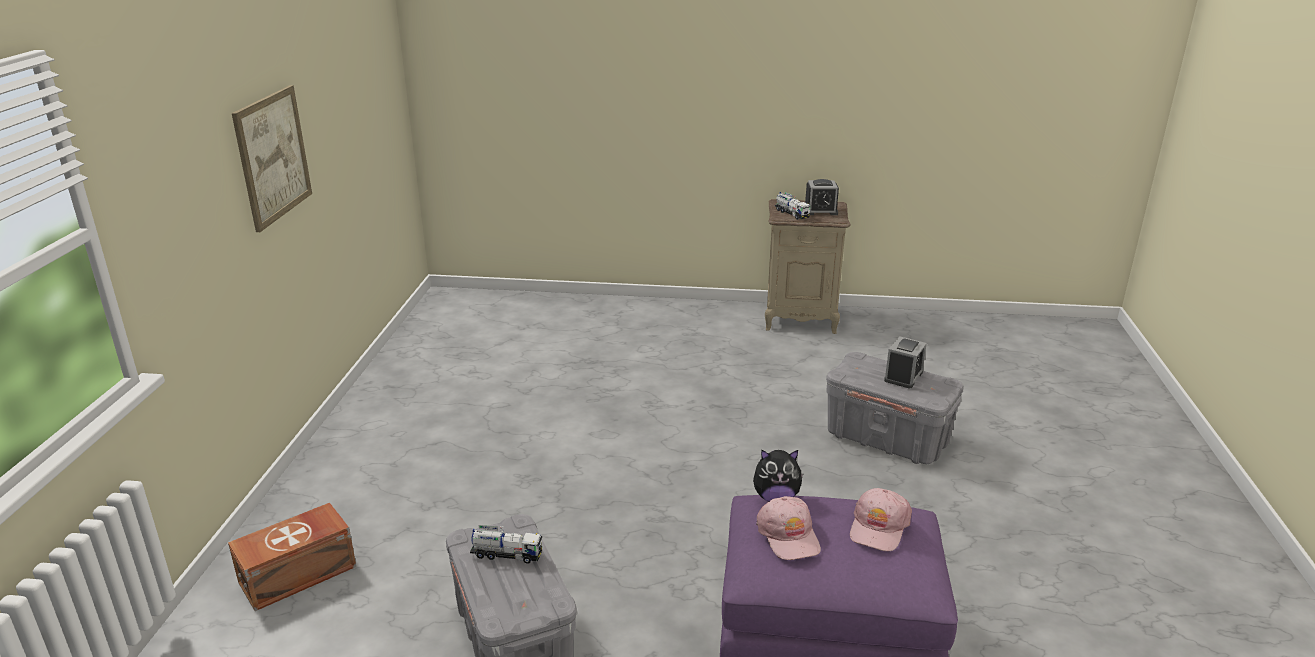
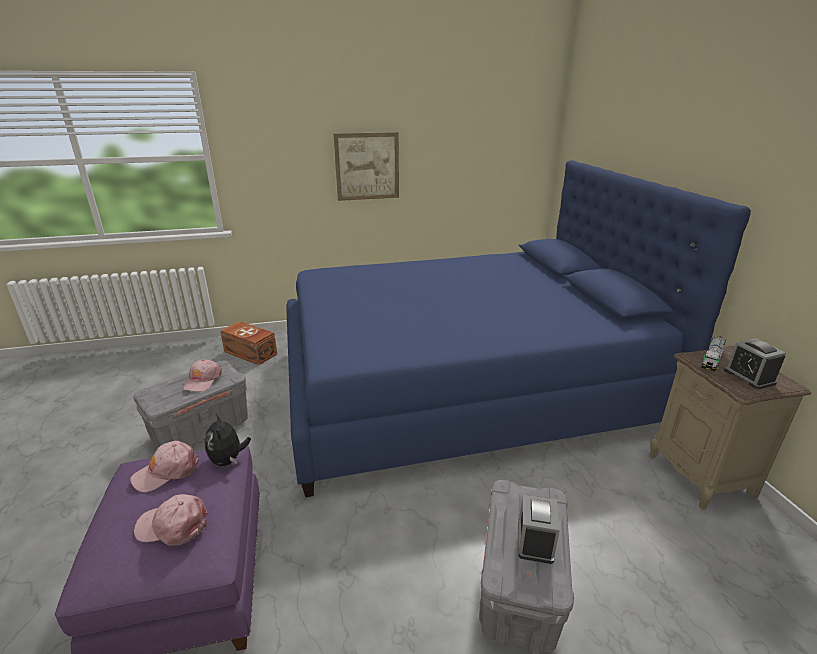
camera: 70 degrees right, 0 degrees up
(507, 554) = (202, 380): toy truck -> pink cap
(582, 391) = (463, 386): none -> blue bed
(903, 376) = (535, 541): alarm clock -> alarm clock turned 90 degrees clockwise

